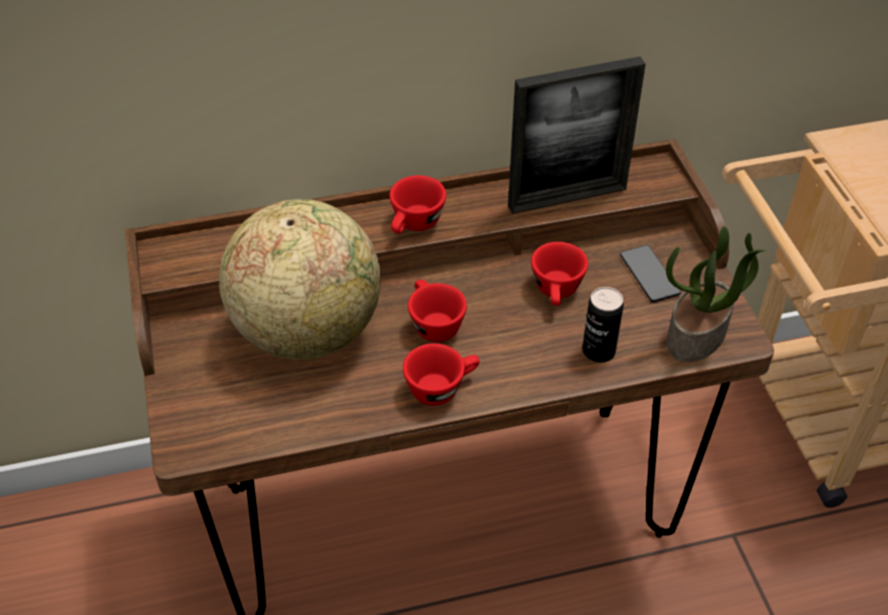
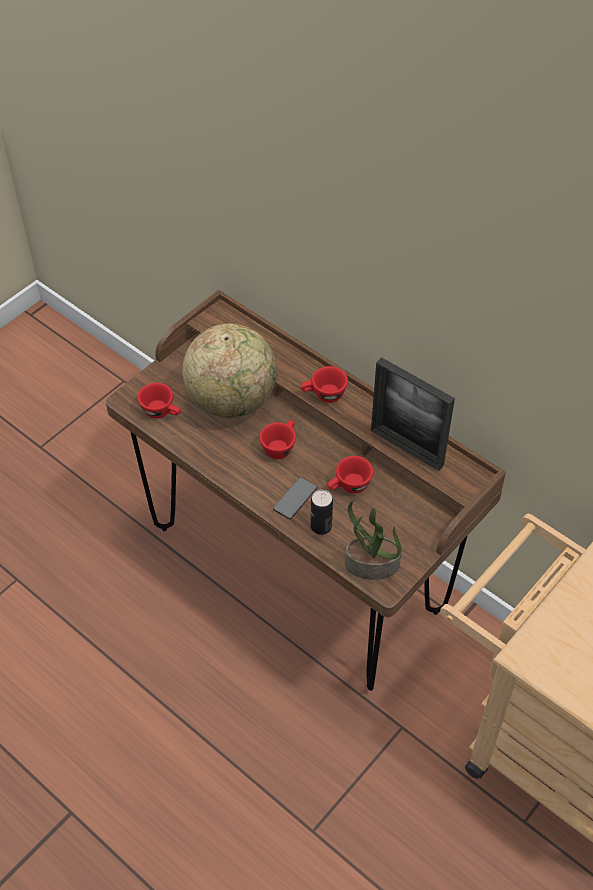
camera: 55 degrees right, 5 degrees up
(442, 387) = (240, 473): red cup -> red cup (162, 412)
(649, 275) = (400, 521): phone -> phone (295, 498)

